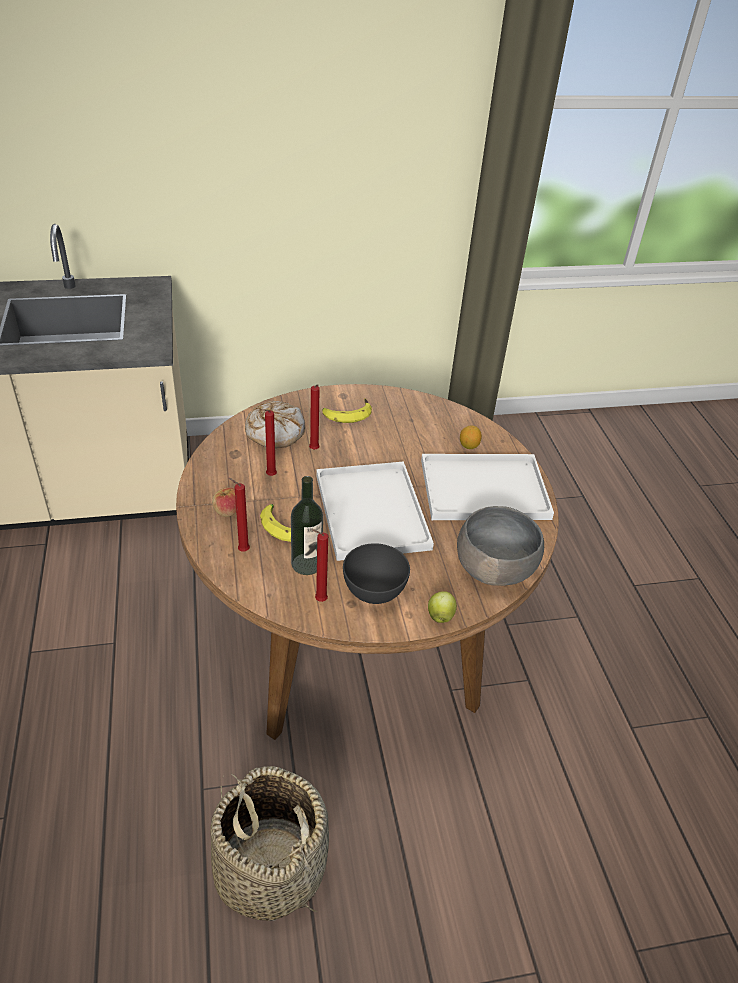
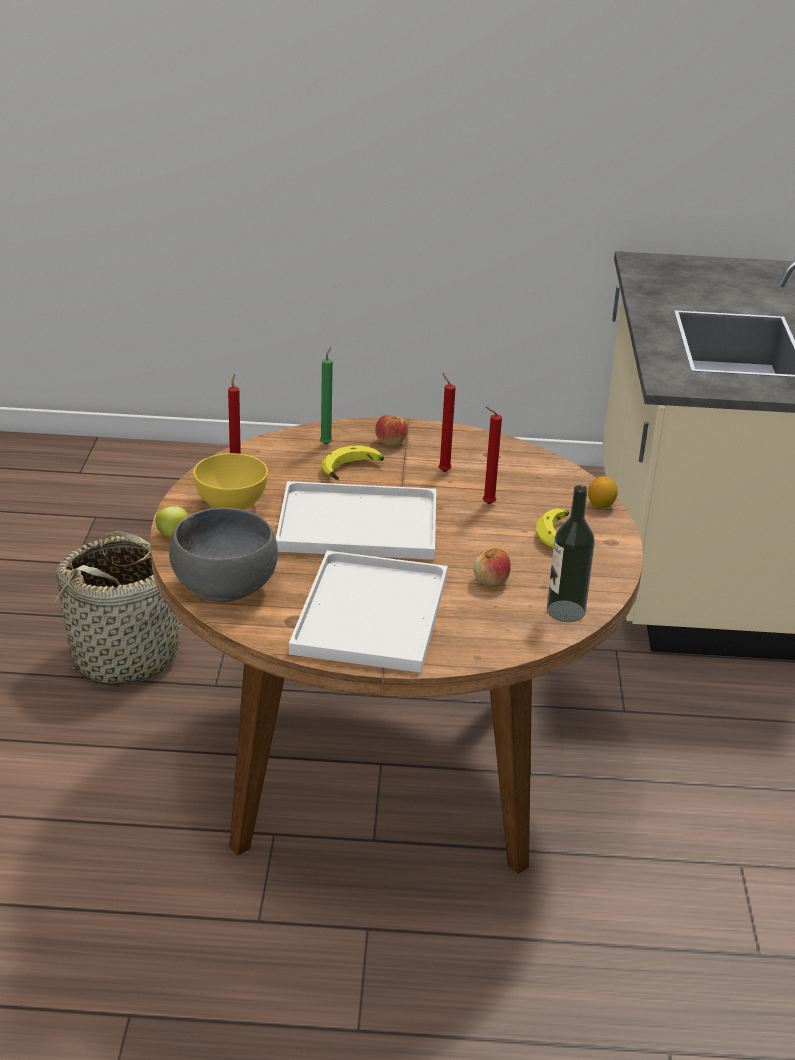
camera: 105 degrees right, 10 degrees down
(242, 550) = (326, 444): red candle -> green candle
(275, 432) = (531, 483): bread -> none
(306, 564) = (290, 474): bottle -> bottle (565, 611)
(373, 591) = (231, 504): grey bowl -> yellow bowl
(417, 441) = (491, 581): none -> apple
(469, 446) = (470, 623): lemon -> lemon (601, 505)

